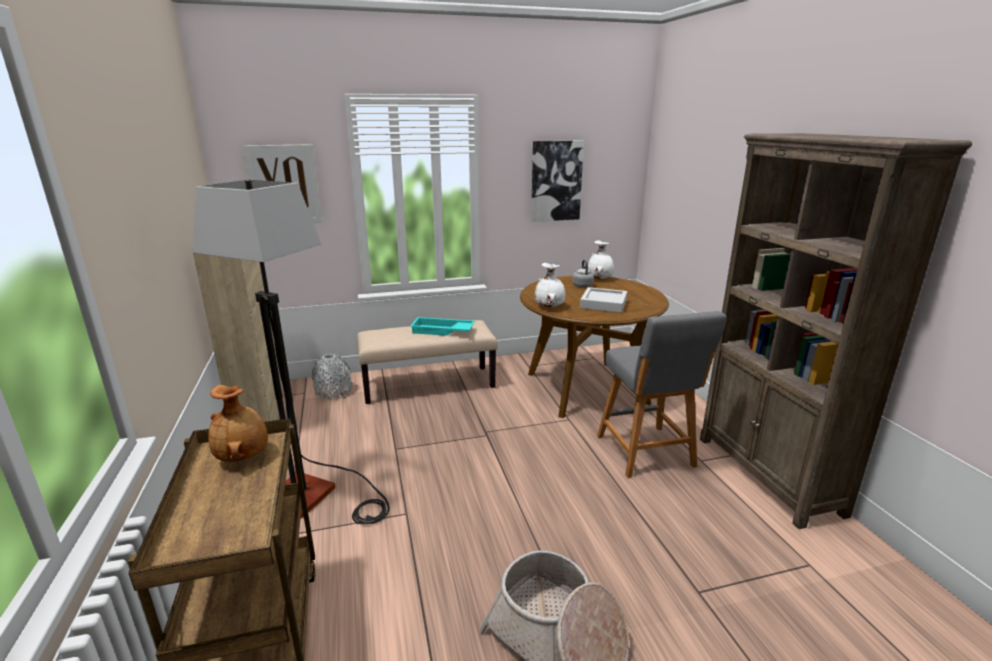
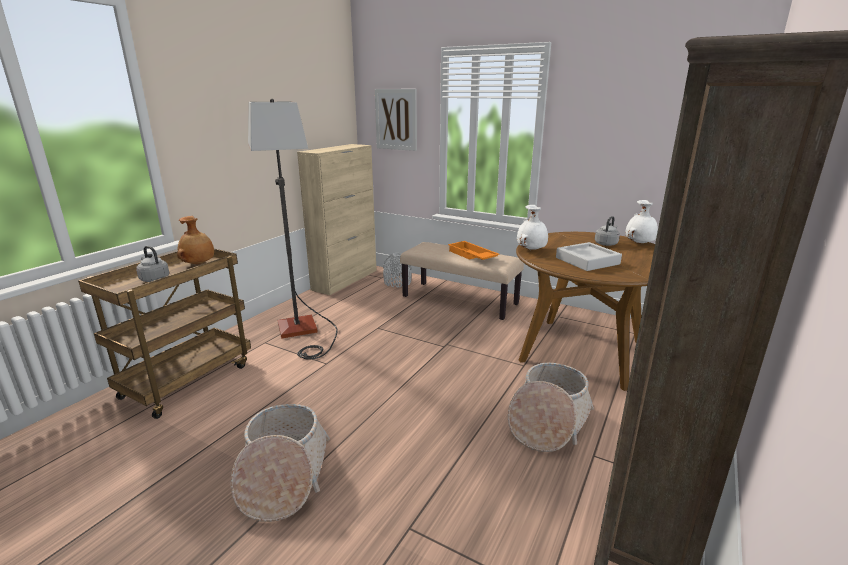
camera: 45 degrees right, 0 degrees up
(228, 506) = (154, 279): none -> grey kettle
(442, 331) = (471, 255): turquoise tray -> orange tray
(556, 181) = (627, 132): picture -> none
(647, 454) = (547, 421): grey stool -> basket

